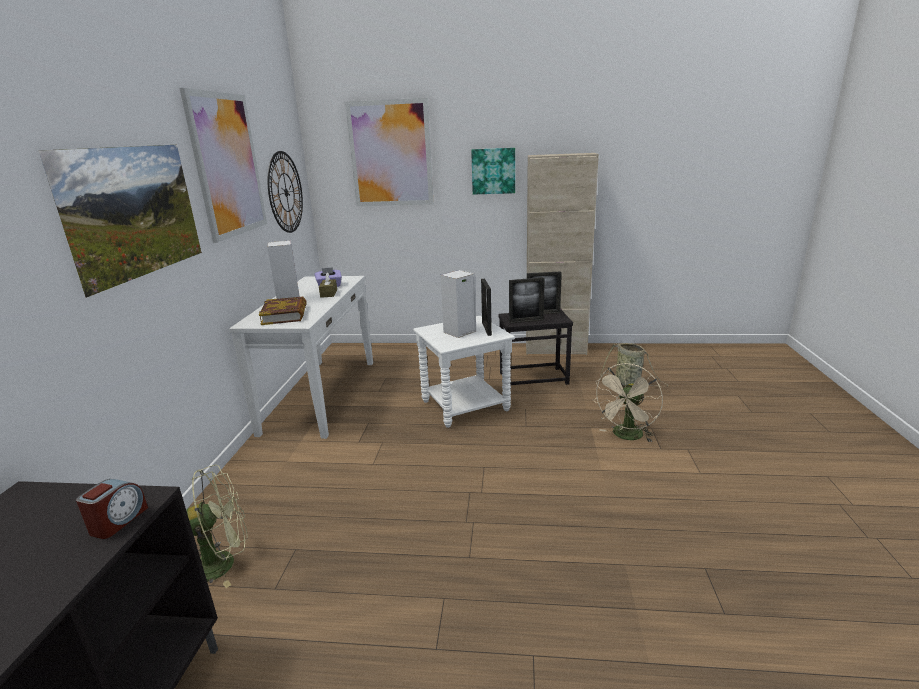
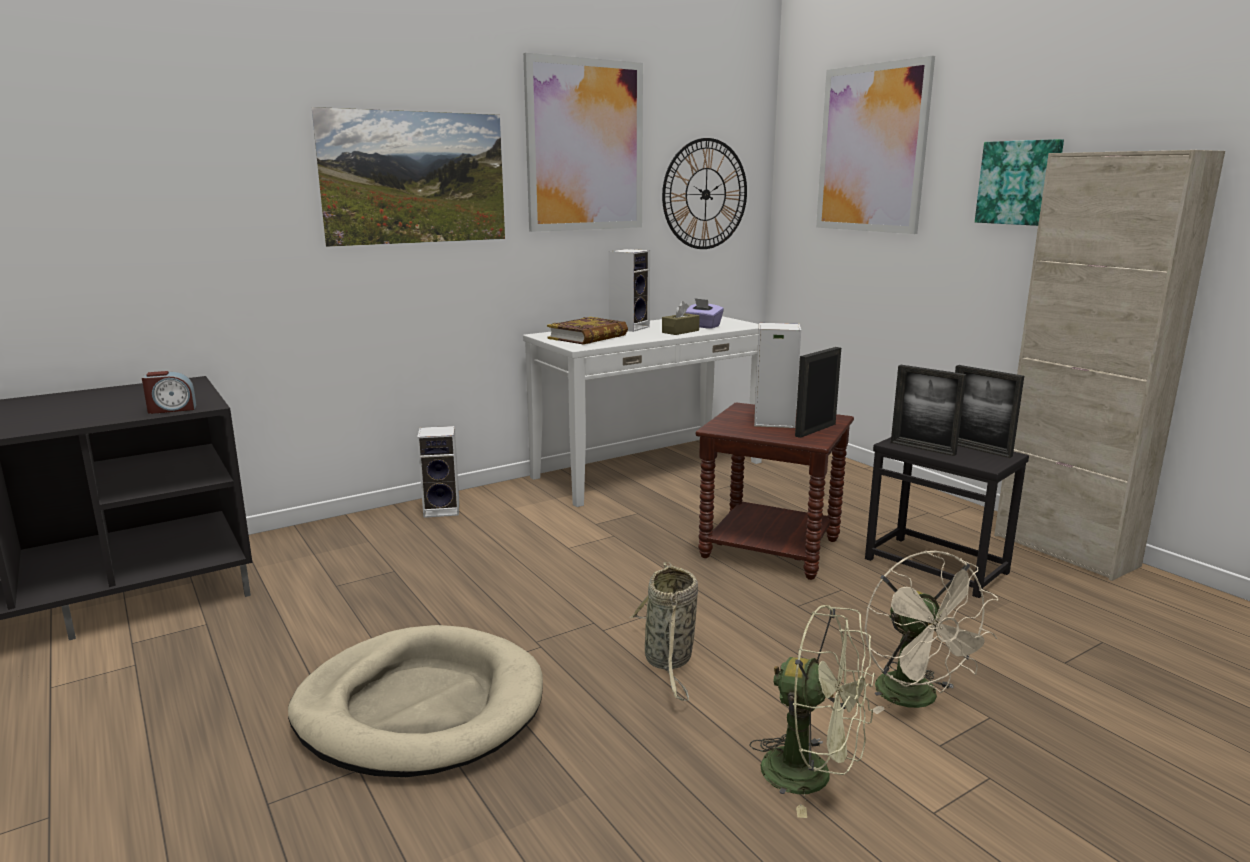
camera: 50 degrees right, 5 degrees down
(223, 562) = (347, 549): green fan -> green fan (812, 775)
(237, 491) = (443, 510): none -> speaker
(465, 405) = (771, 548): white side table -> brown side table
(489, 600) = (420, 707): none -> beige dog bed
(626, 436) = (916, 699): beige fan -> beige fan turned 105 degrees counterclockwise
(629, 383) = (1102, 650): basket -> basket (669, 661)

